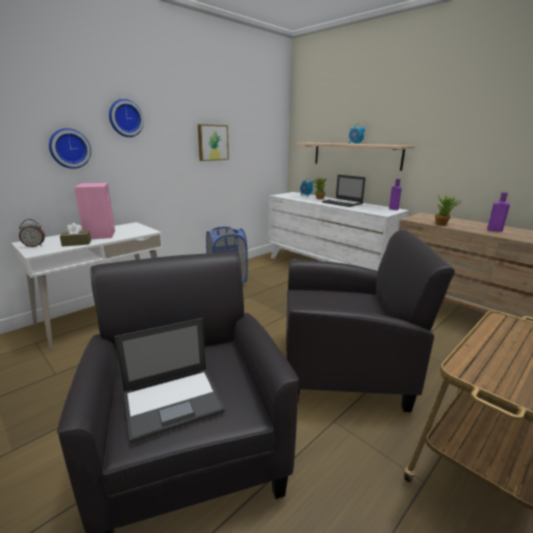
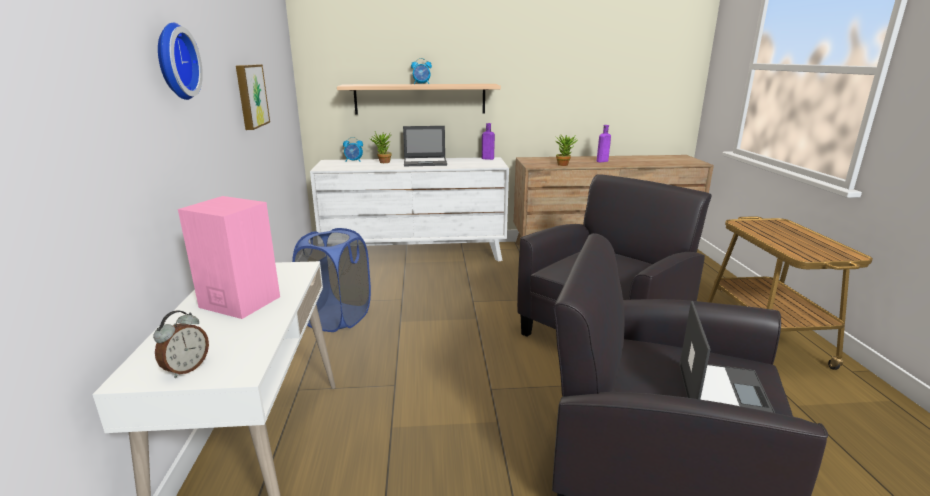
camera: 50 degrees left, 0 degrees up
(69, 148) = (123, 137): wall clock -> none
(76, 243) = (255, 328): brown tissue box -> none

